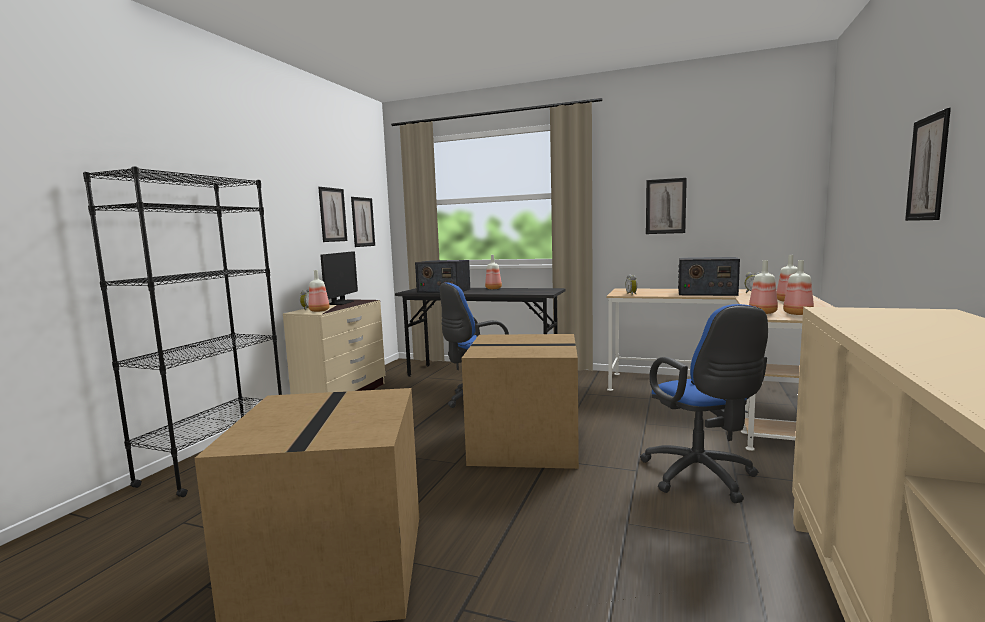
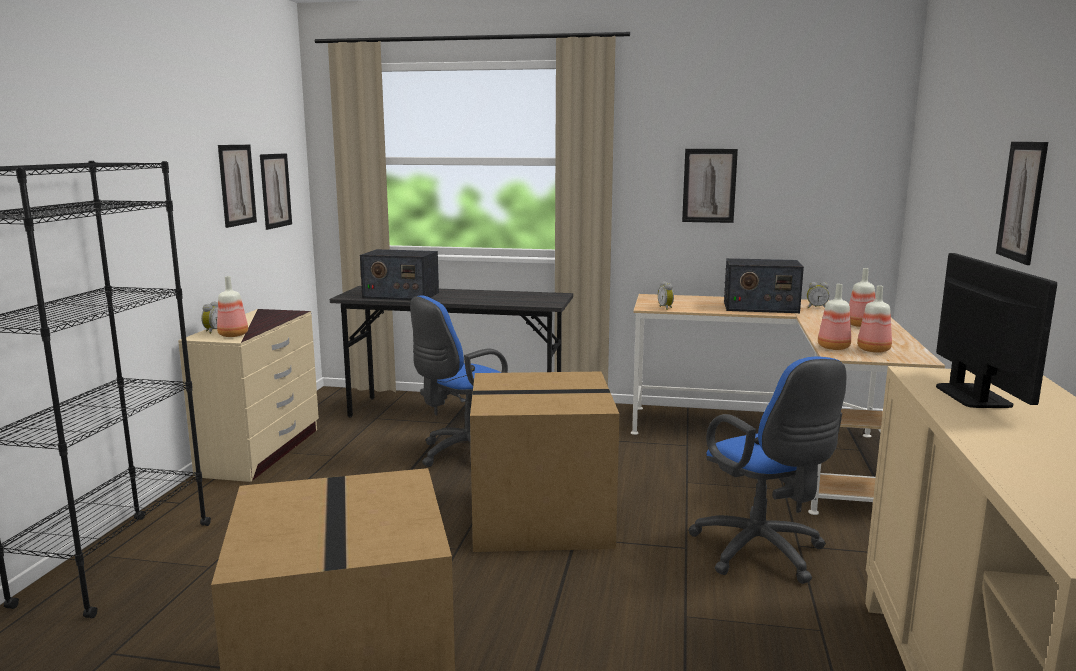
camera: 10 degrees left, 5 degrees up
(340, 303) = (254, 317): monitor -> monitor (972, 396)
(494, 288) = (473, 292): bottle -> none

